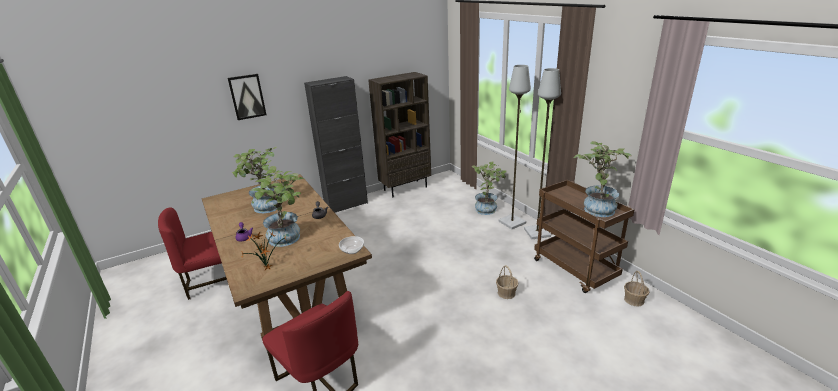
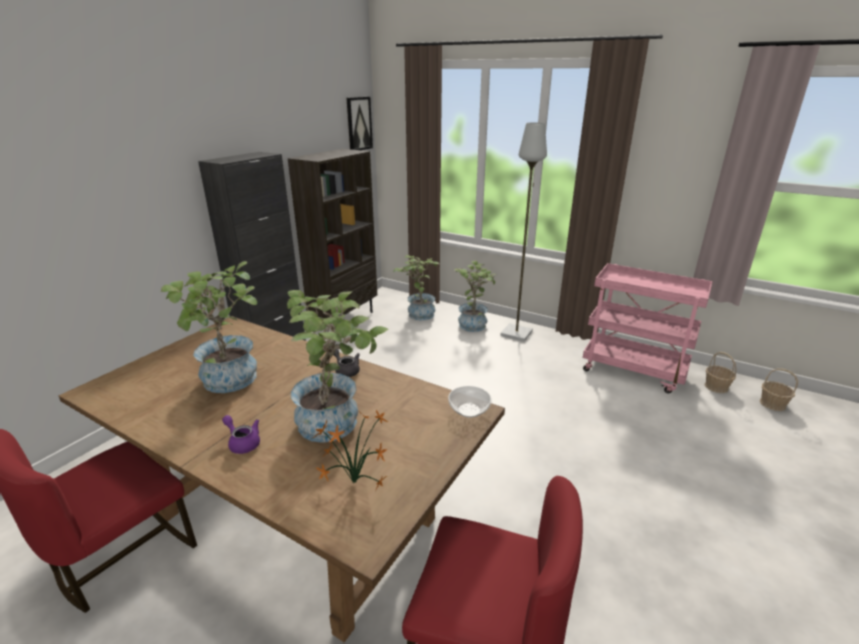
camera: 30 degrees left, 0 degrees up
(247, 96) = (99, 187): picture -> picture (359, 124)
(506, 293) = (595, 418): basket -> basket (772, 404)
(537, 233) = (555, 339): grey floor lamp -> none
(575, 270) = (634, 371): brown cart -> pink cart
(596, 207) = (669, 287): potted plant -> potted plant (418, 313)

